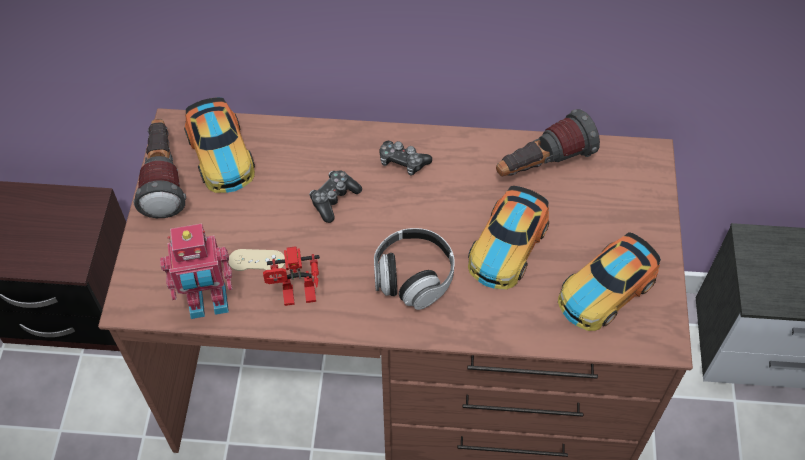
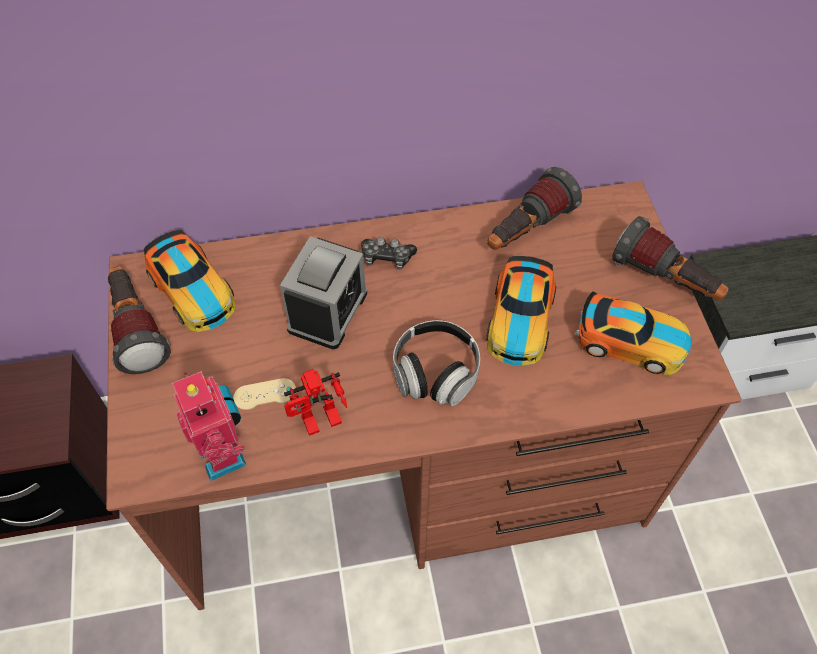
camera: 15 degrees left, 0 degrees up
(208, 304) = (225, 454): toy robot -> toy robot turned 90 degrees counterclockwise
(334, 199) = (327, 311): game controller -> alarm clock
(605, 290) = (631, 341): toy car -> toy car turned 105 degrees counterclockwise
(659, 240) = (665, 280): none -> flashlight

